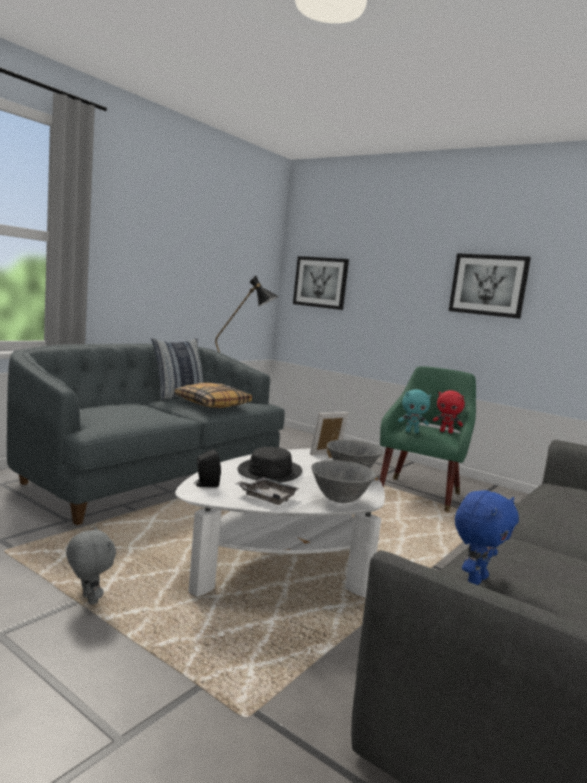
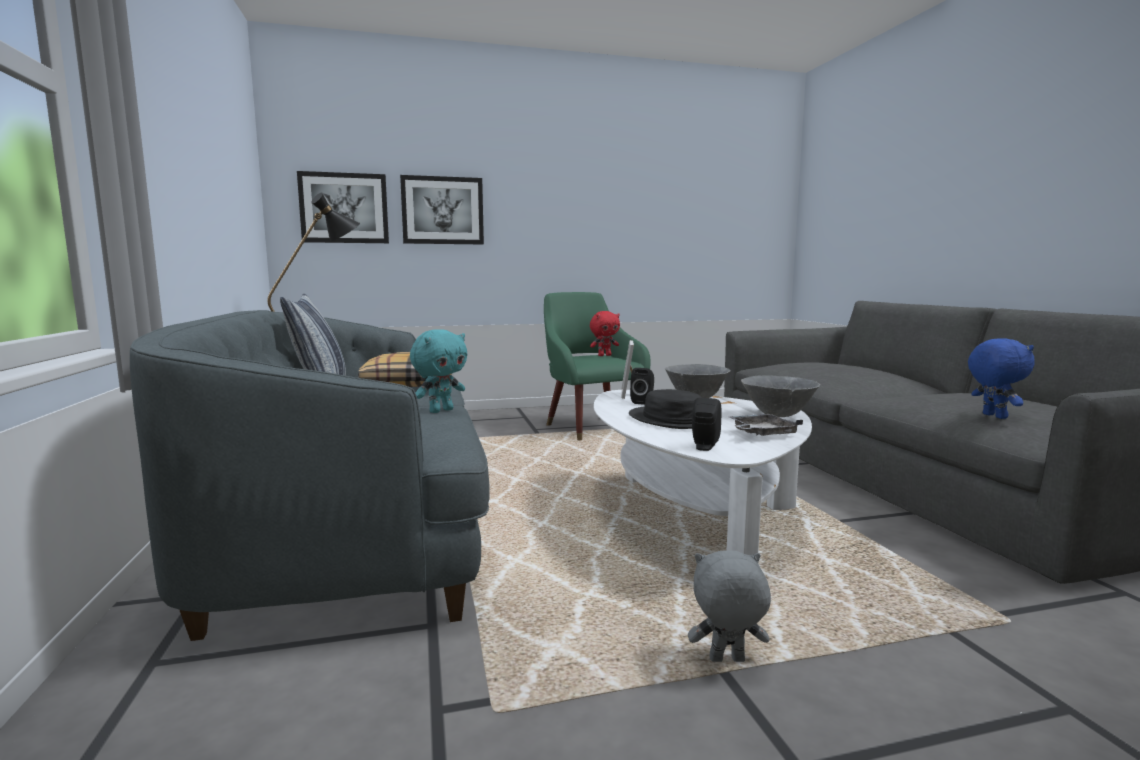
camera: 50 degrees left, 0 degrees up
(309, 460) = (643, 402): none -> black speaker
(412, 432) = (592, 361): turquoise plush toy -> turquoise plush toy (441, 410)
(488, 285) = (568, 201): picture -> picture (442, 210)

